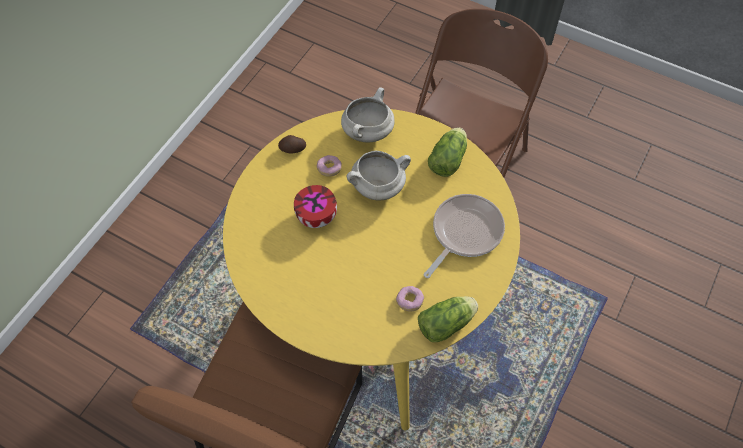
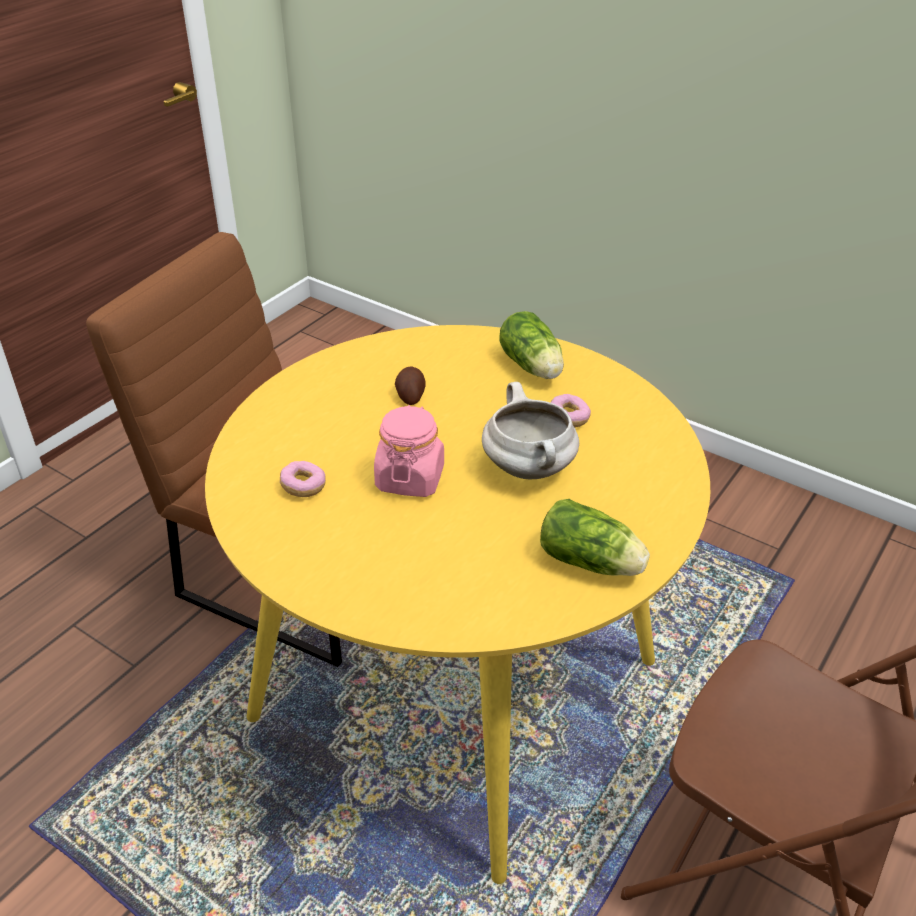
camera: 95 degrees right, 20 degrees down
(292, 149) = (607, 384): potato -> potato (410, 395)
(316, 218) = (475, 402): bowl -> none
(367, 131) = (651, 464): white cooking pot -> none
(394, 246) = (410, 478): none -> pink jar
(448, 323) = (250, 526): lettuce -> lettuce (533, 367)
(464, 233) = (421, 565): frying pan -> none

